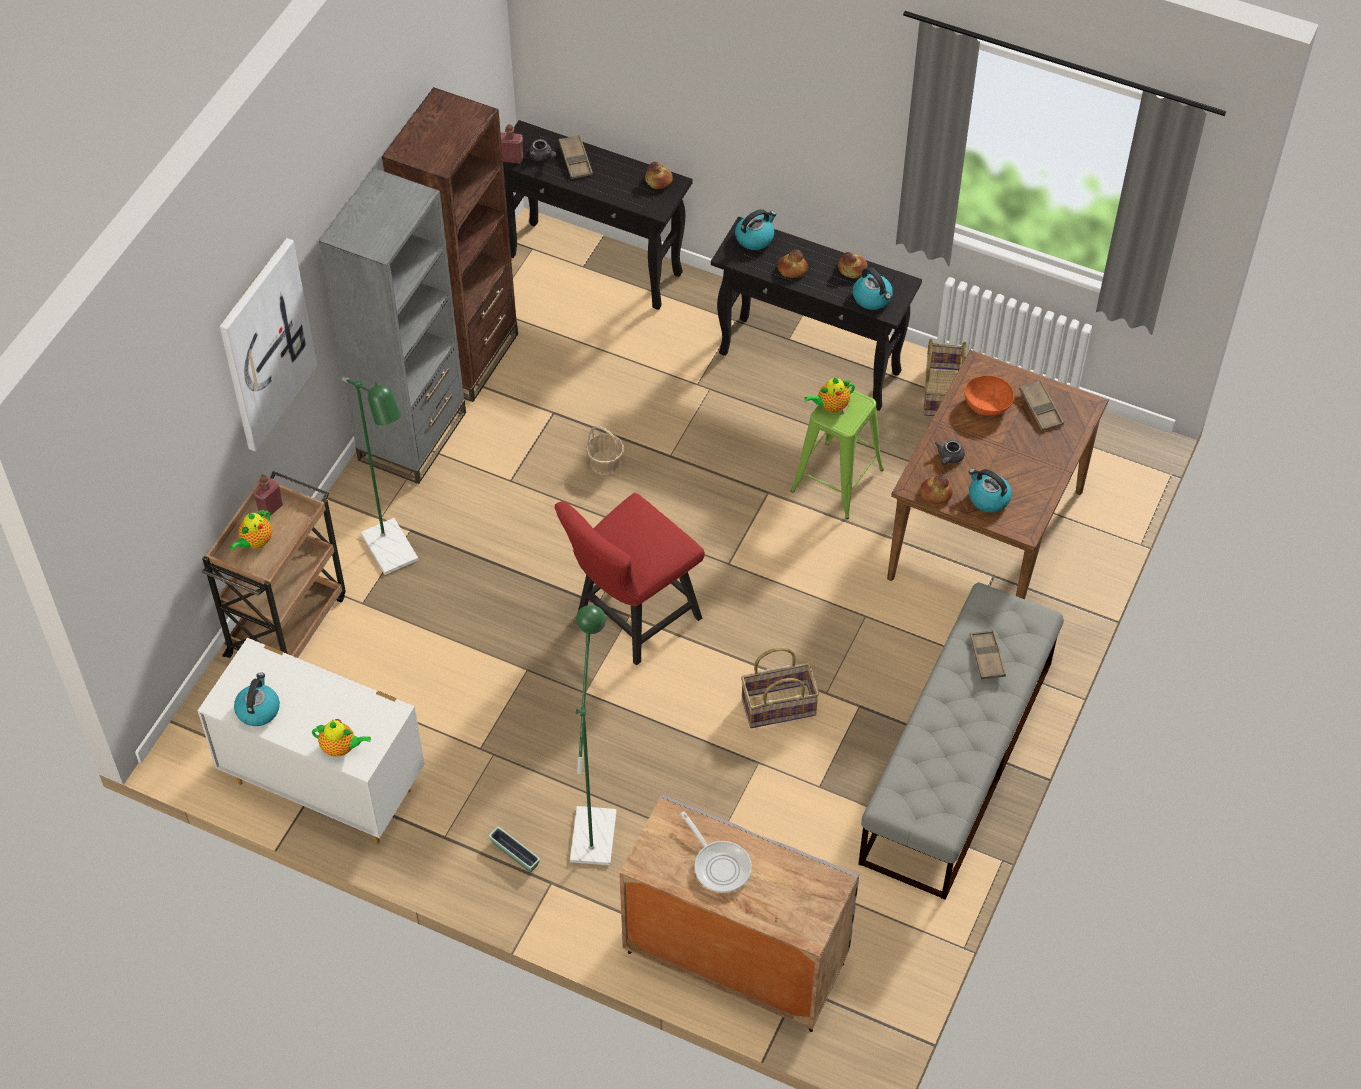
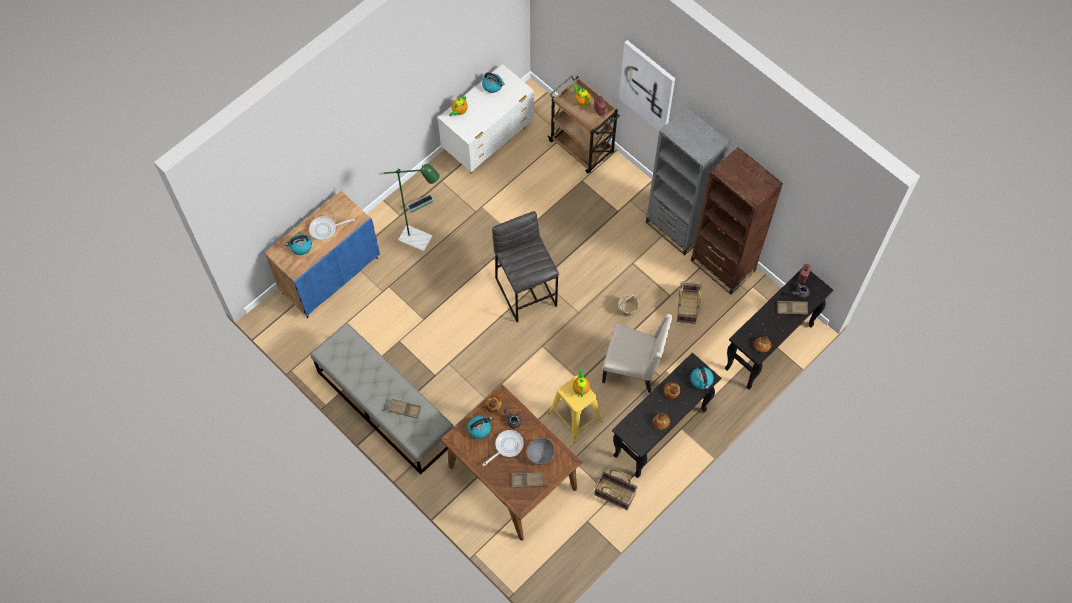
camera: 110 degrees right, 10 degrees up
(395, 556) = (604, 200): green floor lamp -> none
(631, 619) = (526, 291): red chair -> grey stool
(713, 426) = (633, 368): none -> beige chair
(734, 958) = (330, 275): grey cabinet -> blue cabinet
(778, 706) = (450, 339): basket -> basket (687, 307)
(836, 480) = (575, 416): green stool -> yellow stool
(872, 298) = (636, 425): kettle -> kettle (301, 247)
(987, 404) = (540, 454): orange bowl -> grey bowl
(998, 452) = (507, 446): none -> frying pan

